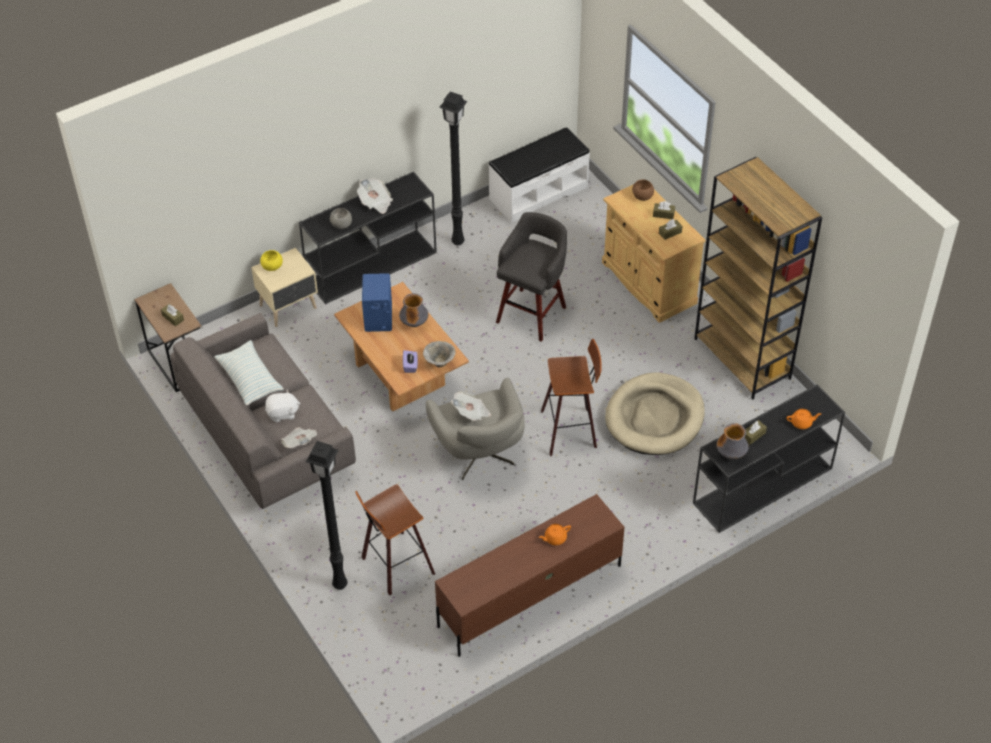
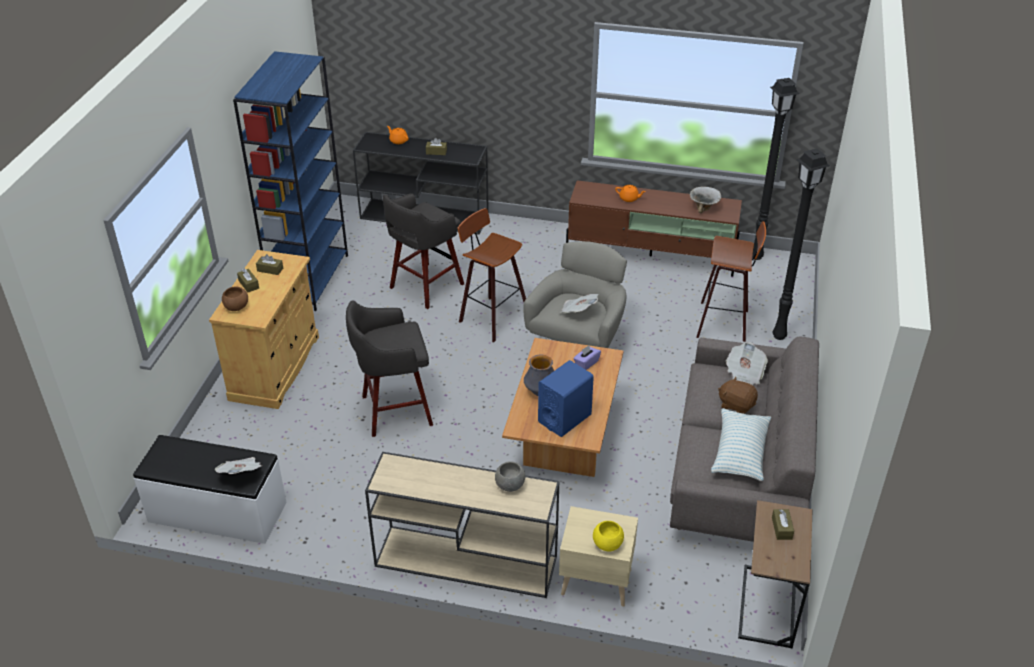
camera: 135 degrees left, 10 degrees down
(283, 413) = (736, 405): white plush toy -> brown plush toy
(373, 265) = (464, 561): black console table -> beige console table
(375, 202) = (447, 484): newspaper -> newspaper (241, 474)
(439, 363) = (560, 350): bowl -> bowl (704, 208)
(456, 242) = (358, 522): black floor lamp -> black floor lamp (757, 257)
(655, 417) = (425, 287): beige dog bed -> grey stool
(731, 455) = (466, 152): vase -> none
(743, 359) = (309, 279): brown bookcase -> blue bookcase

